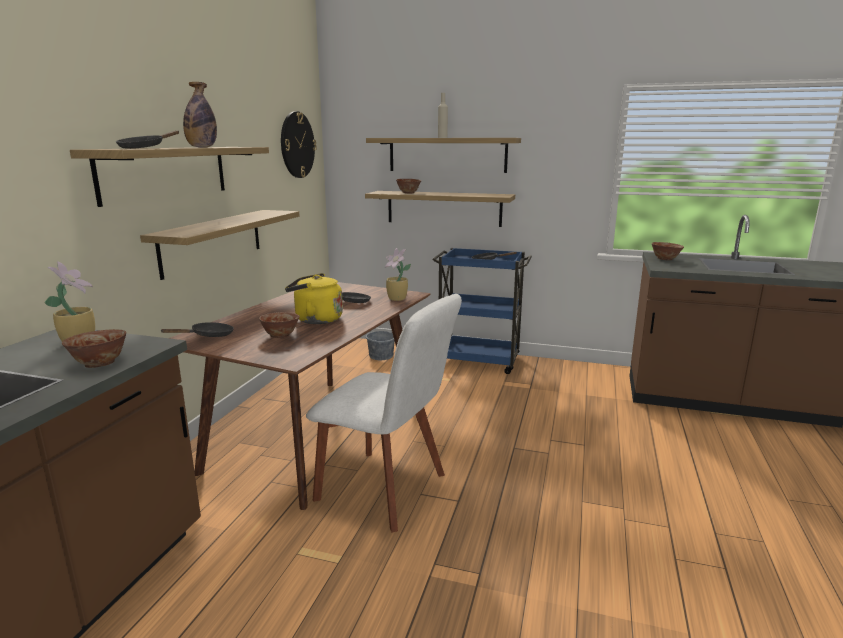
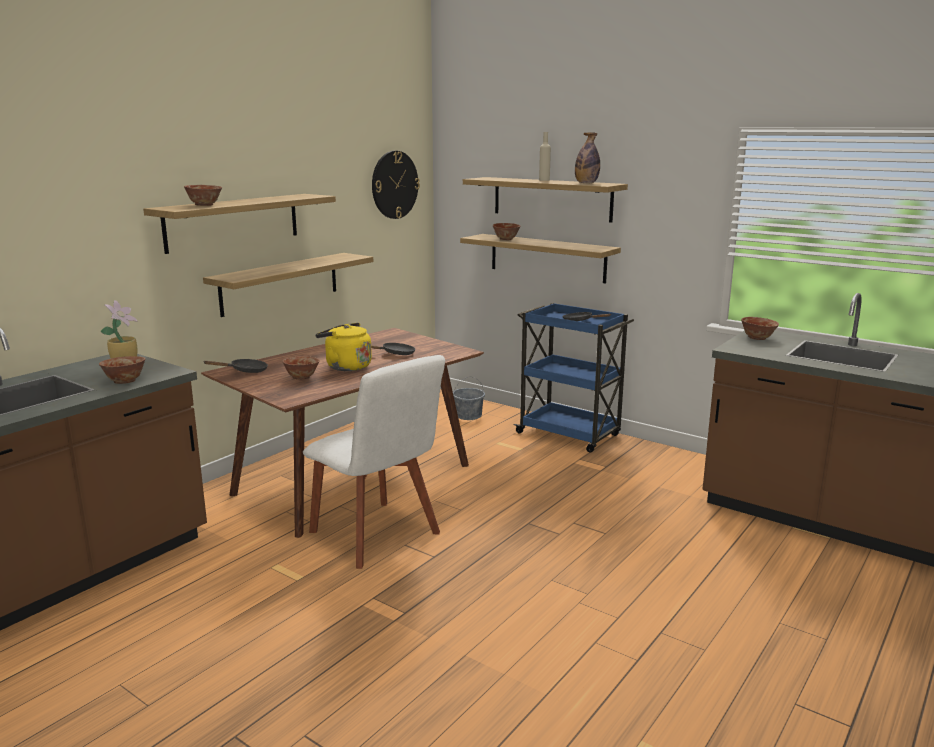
camera: 20 degrees right, 0 degrees up
(145, 148) = (204, 205): black frying pan -> bowl
(202, 147) = (261, 200): bottle -> bottle (586, 183)
(397, 299) = (443, 354): potted plant -> none

